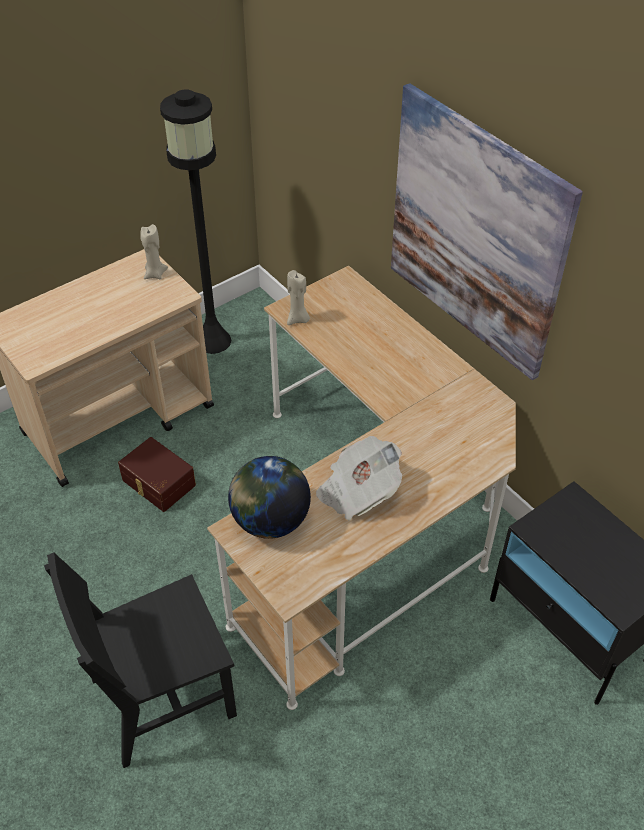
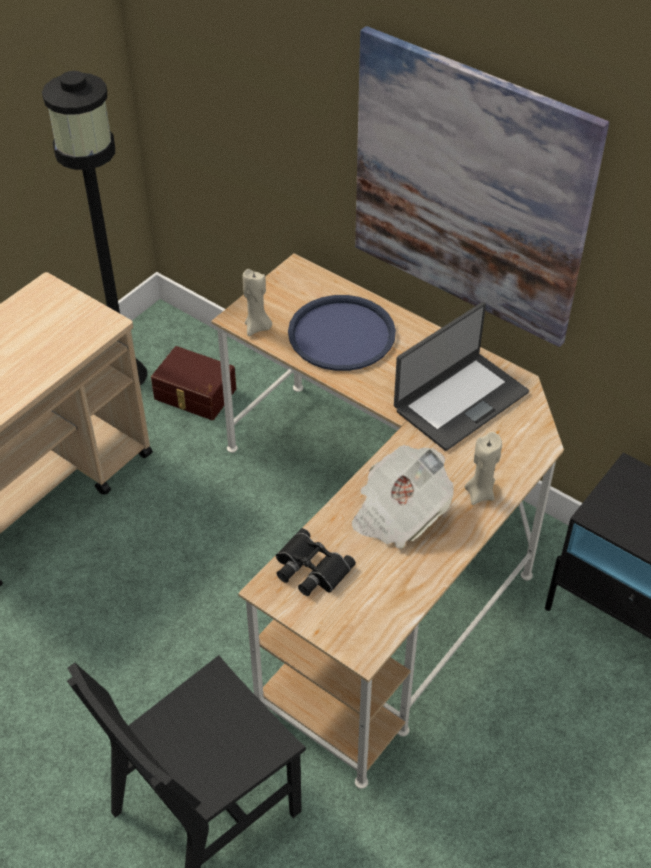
camera: 15 degrees left, 0 degrees up
(155, 274) = (65, 304): beige candle -> beige candle (480, 493)
(157, 483) = (114, 560): brown storage box -> brown storage box (194, 395)
(270, 520) = (310, 569): globe -> black binoculars
(363, 337) = (342, 334): none -> blue tray
(441, 409) = (459, 400): none -> laptop

